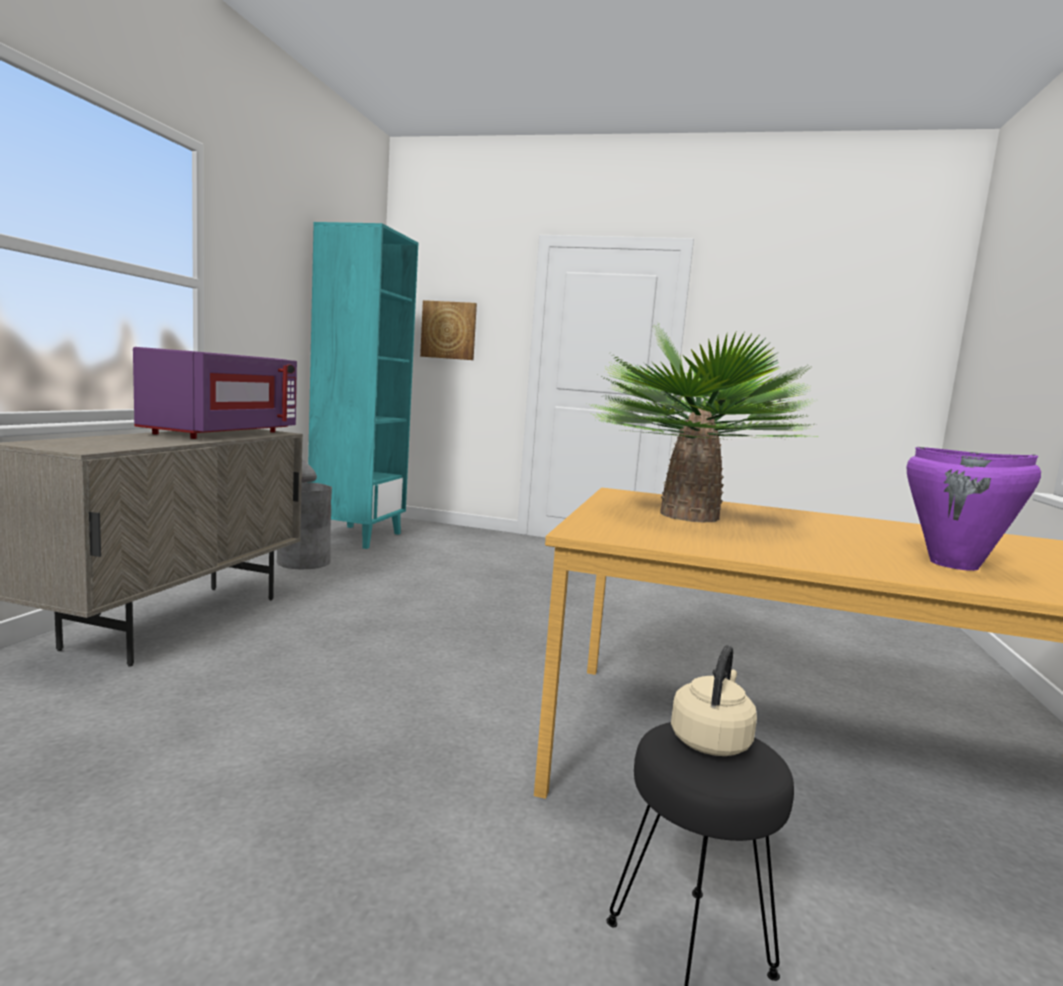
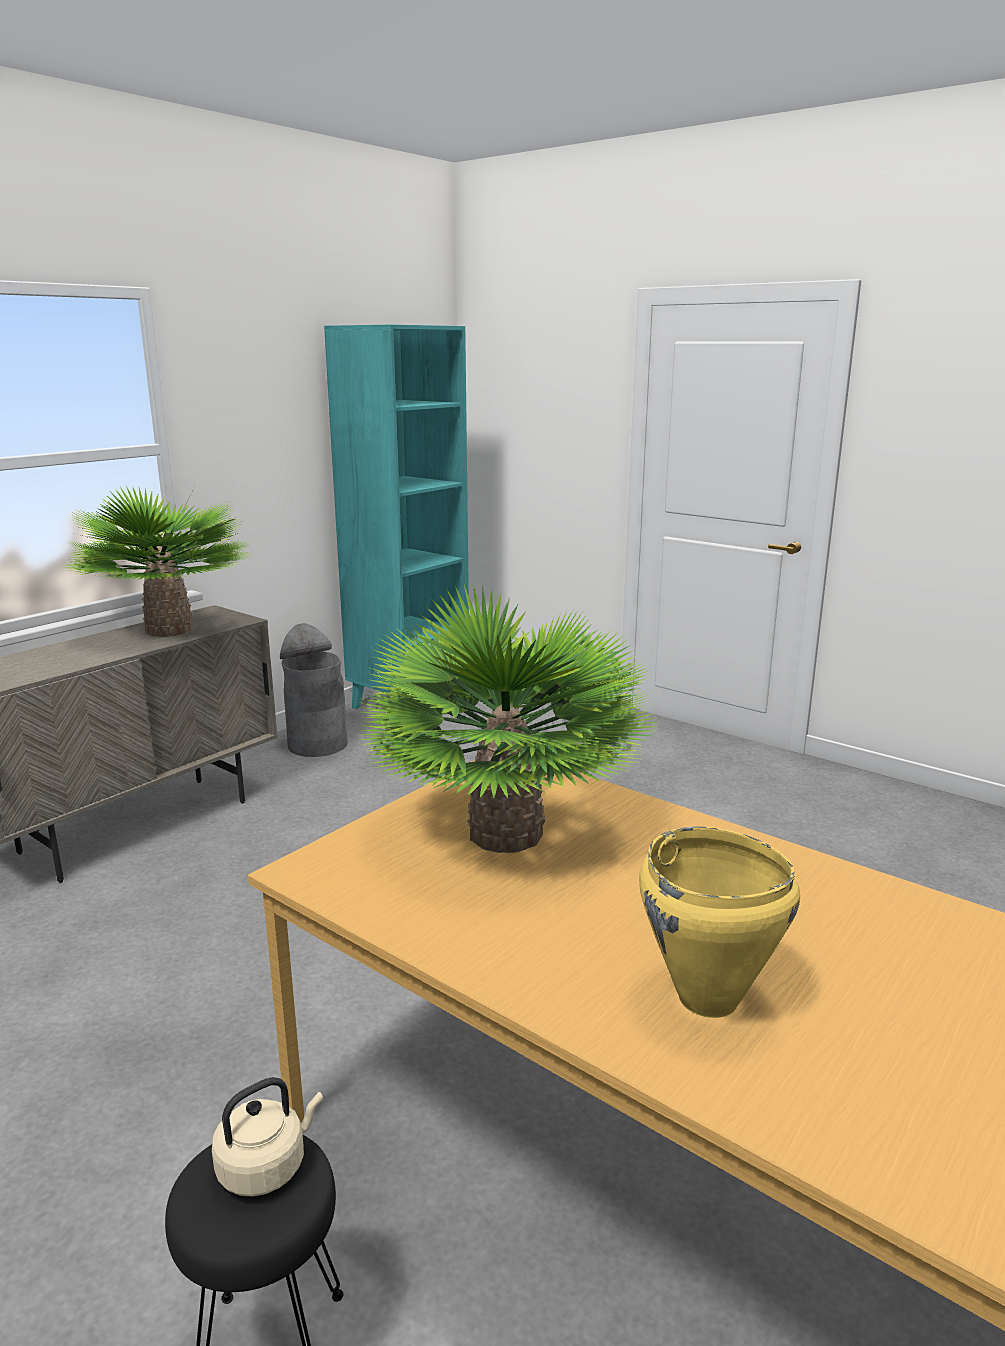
camera: 25 degrees right, 10 degrees up
(221, 433) = (169, 630): purple microwave -> potted plant
(449, 330) = (532, 429): picture -> none
(954, 565) = (708, 999): purple cooking pot -> yellow cooking pot

